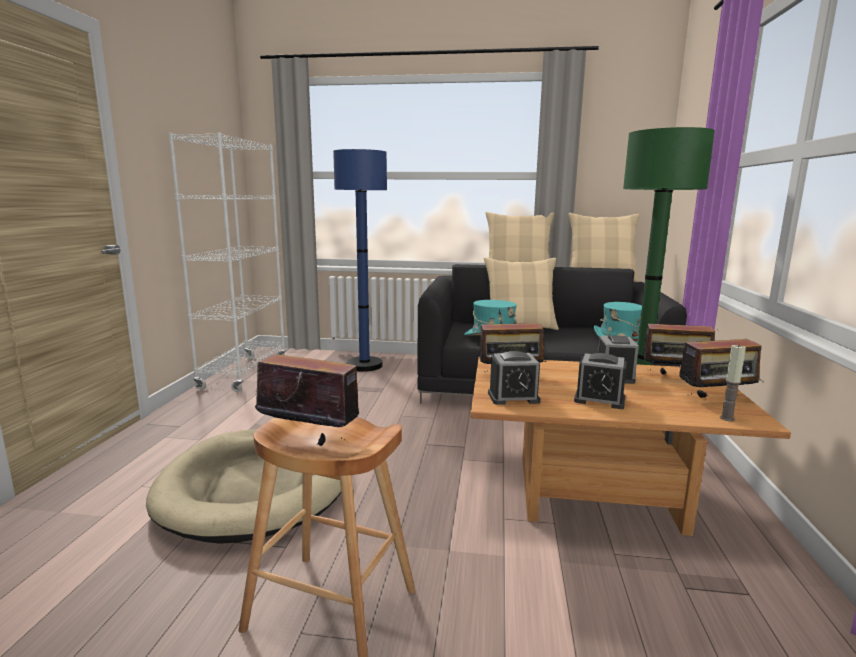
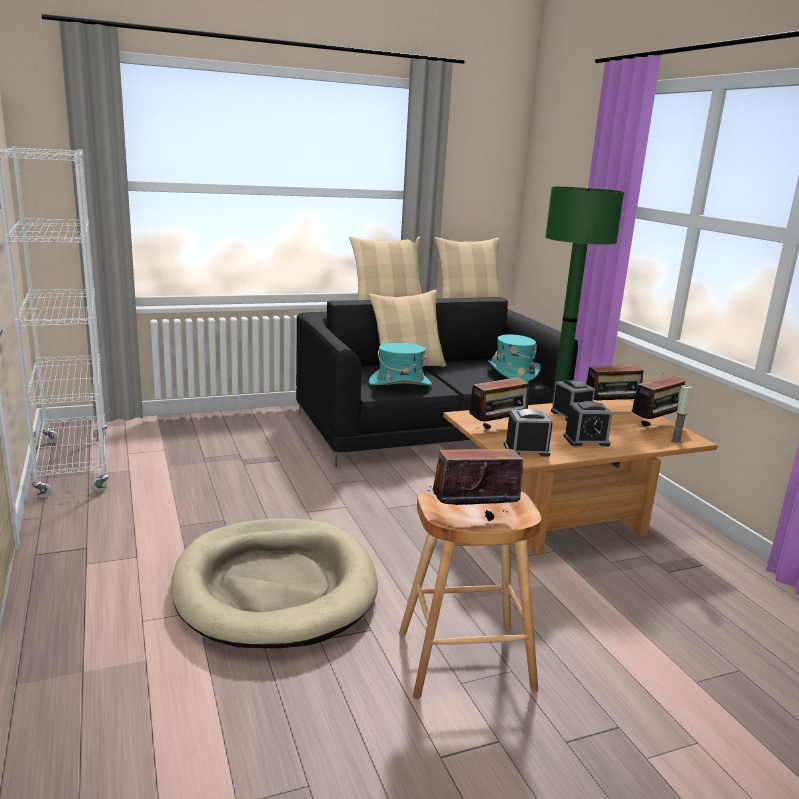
camera: 30 degrees left, 5 degrees up
(364, 365) = (220, 431): blue floor lamp -> none
(513, 397) = (526, 450): alarm clock -> alarm clock turned 150 degrees counterclockwise

